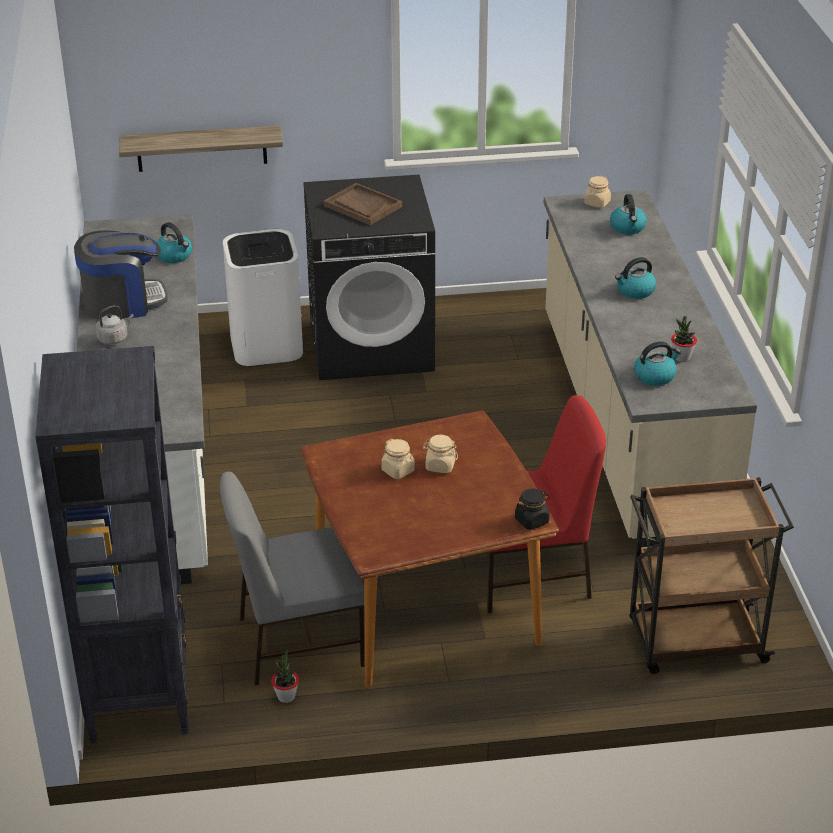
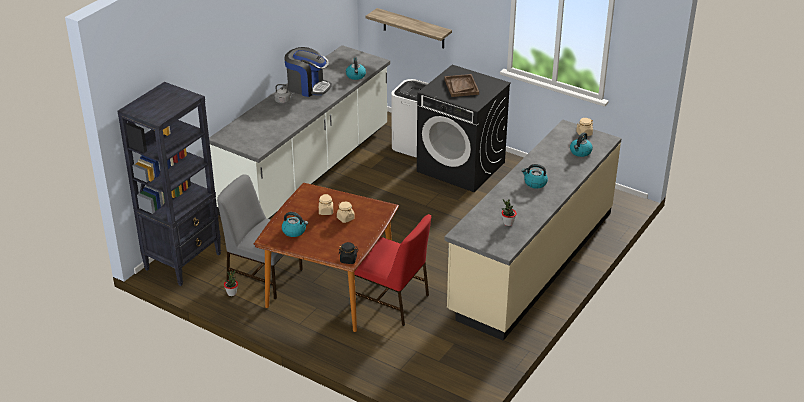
camera: 40 degrees right, 0 degrees up
(655, 376) = (482, 225): kettle -> kettle (294, 231)
(694, 642) = (422, 369): brown cart -> none

